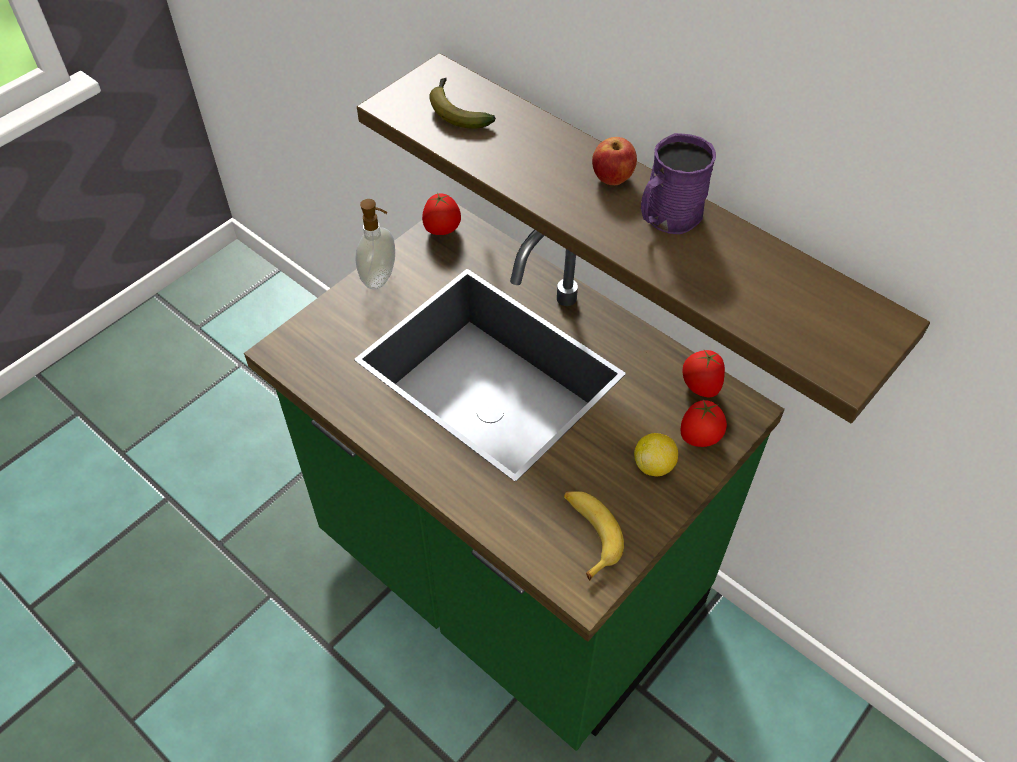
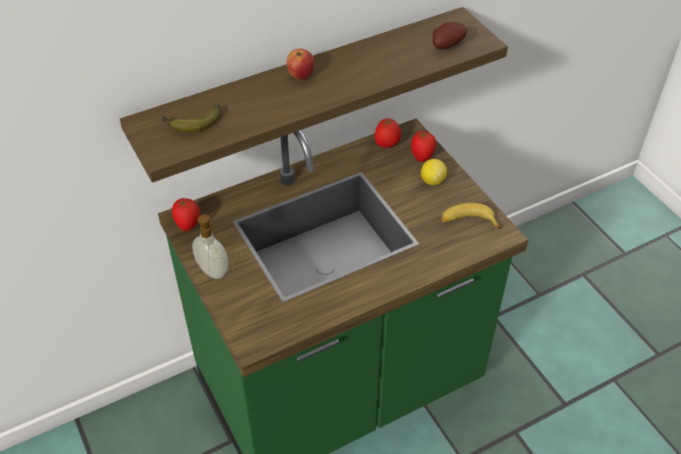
camera: 70 degrees left, 5 degrees down
(667, 218) = (346, 65): purple mug -> none
(796, 323) = (446, 46): none -> potato

